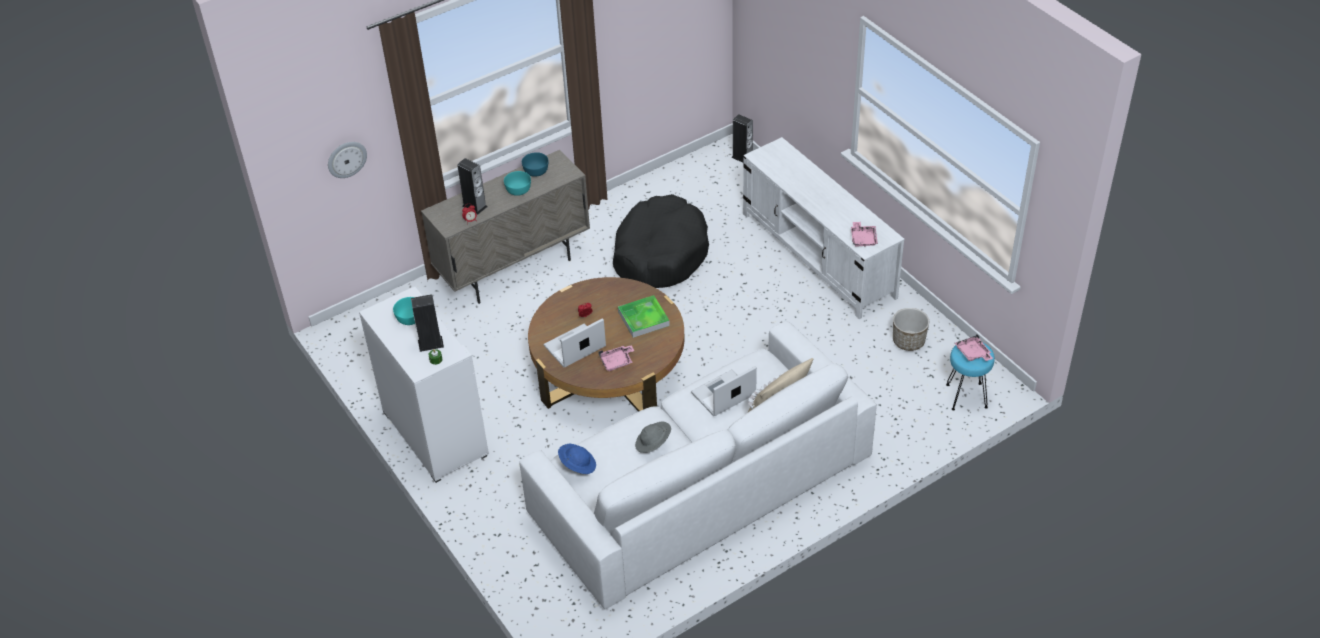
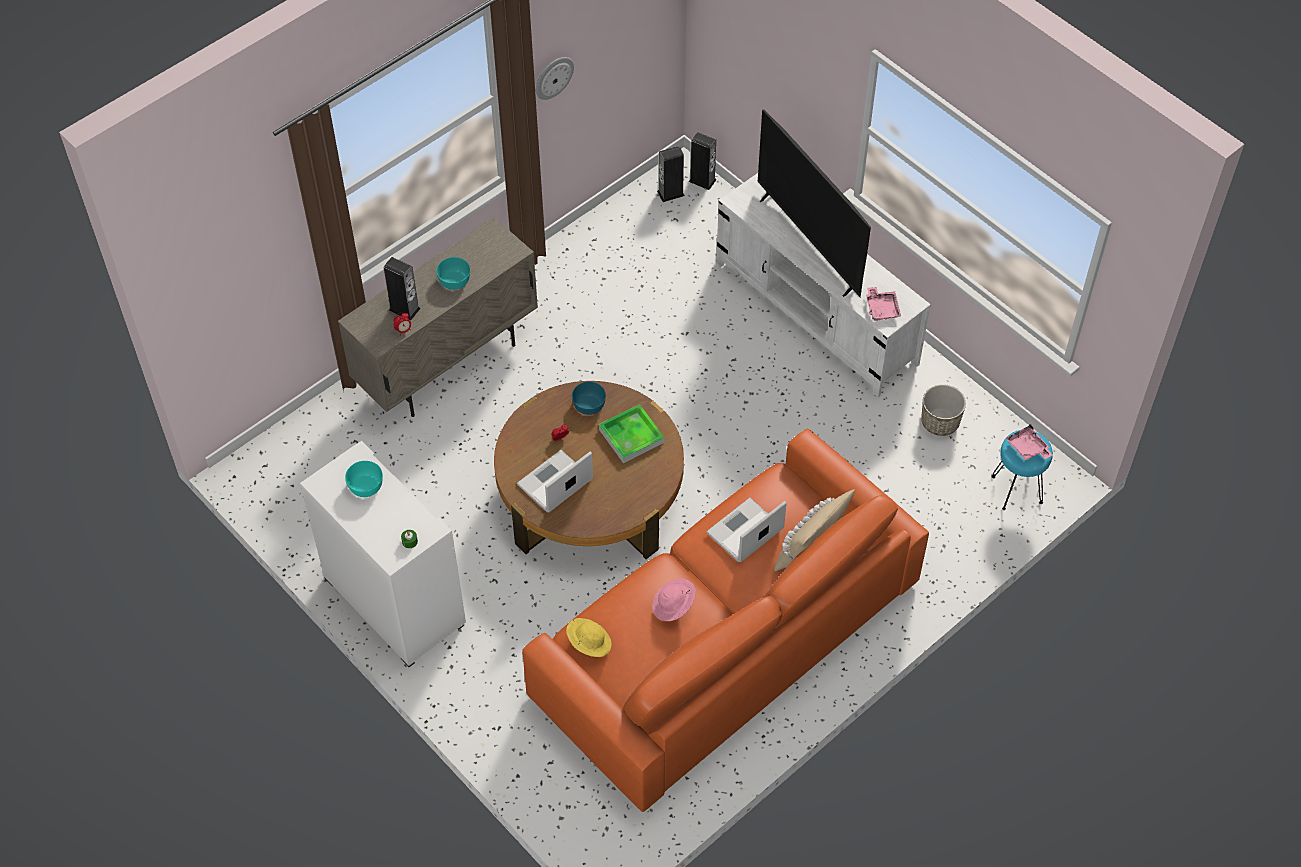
camera: 10 degrees left, 10 degrees up
(346, 159) = (247, 278): wall clock -> wall clock (553, 77)
(430, 343) = (398, 520): speaker -> speaker (670, 193)
(535, 171) = (470, 251): turquoise bowl -> turquoise bowl (588, 405)
(577, 465) = (588, 643): blue hat -> yellow hat
(617, 362) = (610, 498): pink tray -> none
(653, 444) = (673, 606): grey hat -> pink hat
(660, 254) = (623, 327): black dog bed -> none
(699, 484) = (724, 637): white sofa -> orange sofa
(811, 189) = (809, 243): none -> television

